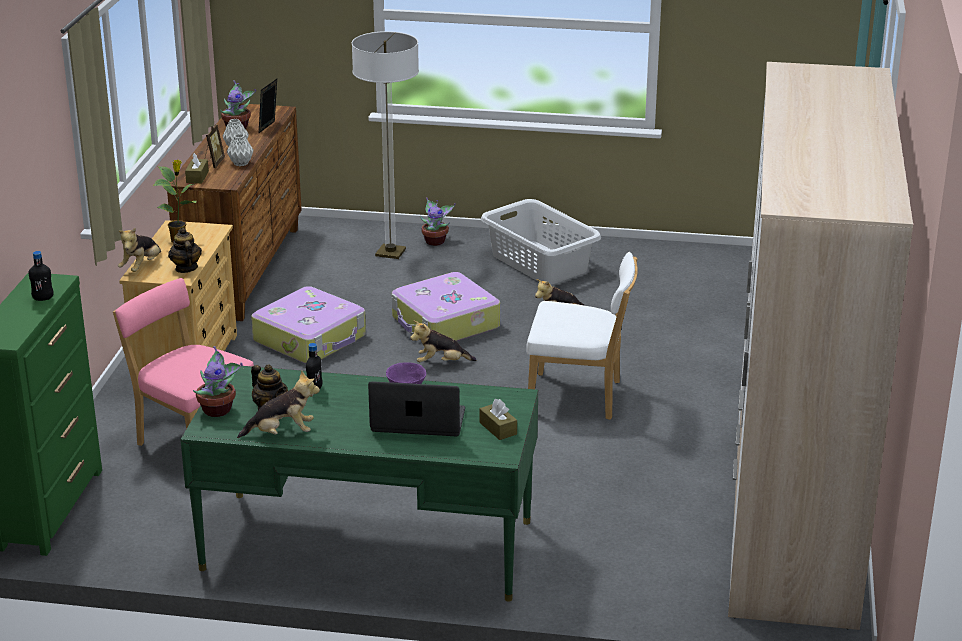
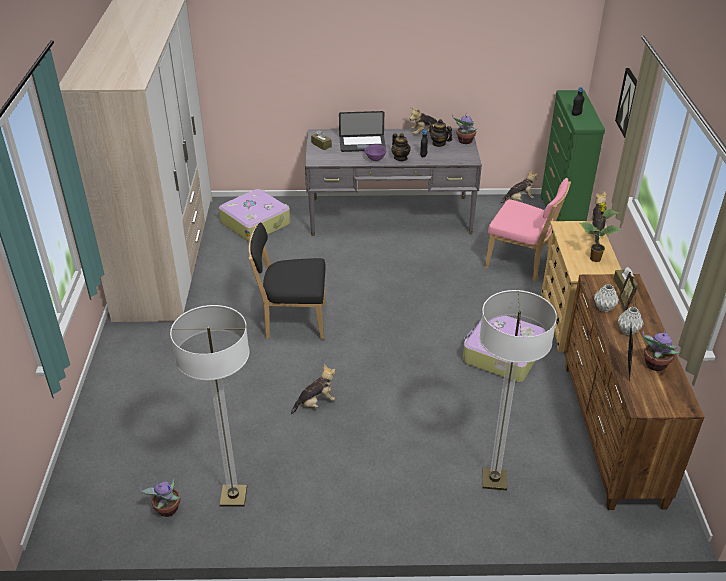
camera: 170 degrees right, 10 degrees up
(36, 173) = (628, 103): none -> picture
(186, 268) = (566, 234): teapot -> teapot (400, 158)
(368, 545) = (390, 215): green desk -> grey desk
(436, 241) = (458, 507): potted plant -> potted plant (167, 510)
(441, 363) = (395, 342): plush toy -> plush toy (519, 200)
(445, 323) = (407, 384): suitcase -> suitcase (255, 223)
(539, 262) = (346, 483): grey laundry basket -> none
(579, 398) = (292, 321): white chair -> black chair
(653, 264) = (233, 496): none -> floor lamp

